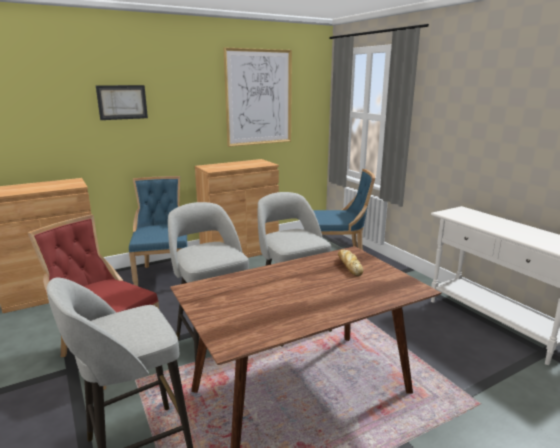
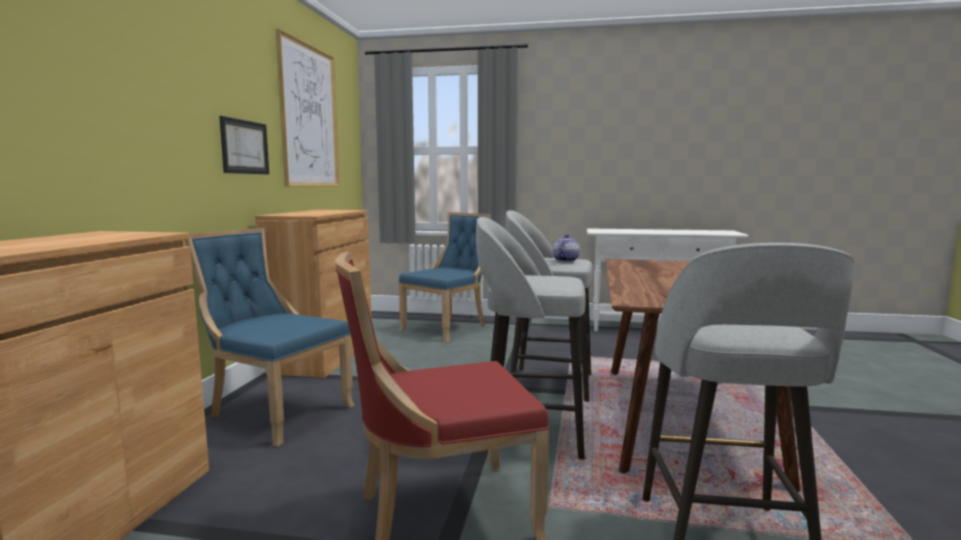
camera: 50 degrees left, 10 degrees down
(122, 102) = (159, 80): picture -> picture (244, 147)
(295, 240) = (565, 260): none -> teapot
(349, 265) = (653, 265): bread -> none

